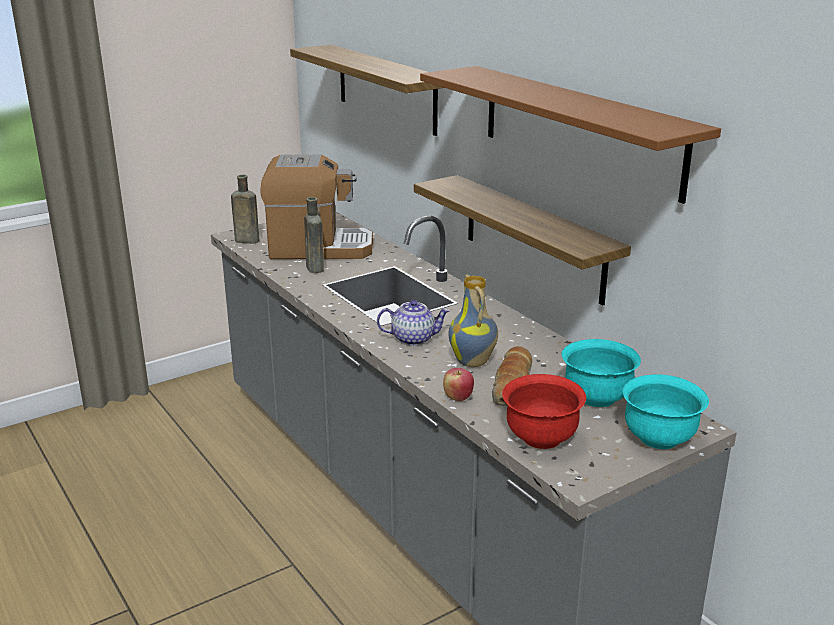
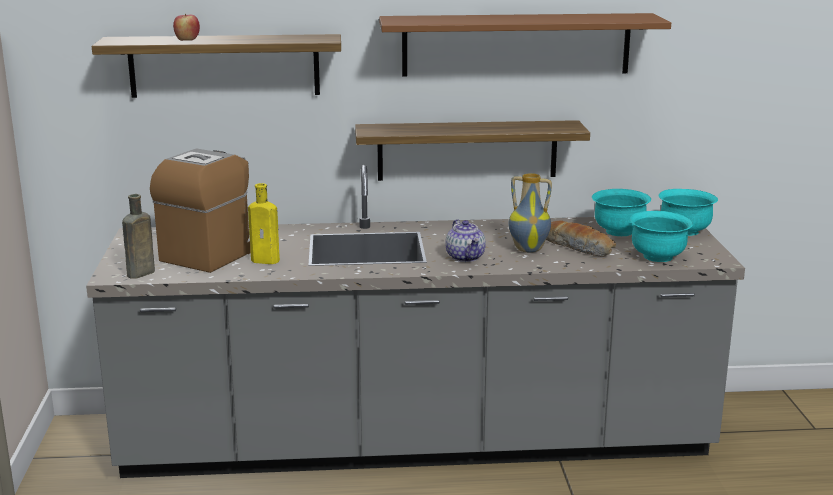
camera: 60 degrees left, 5 degrees down
(315, 269) = (267, 260): brown bottle -> yellow bottle
(413, 338) = (466, 257): teapot -> teapot turned 135 degrees clockwise
(458, 397) = (579, 265): apple -> apple (187, 40)
(541, 438) = (657, 257): red bowl -> turquoise bowl

